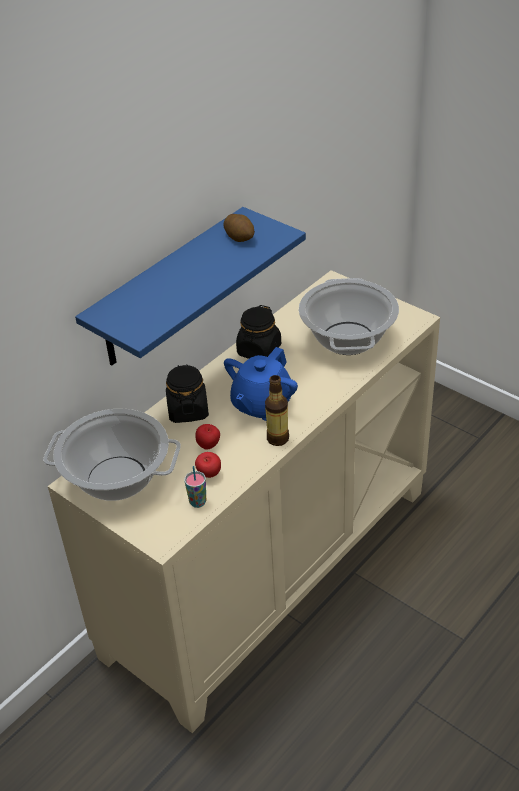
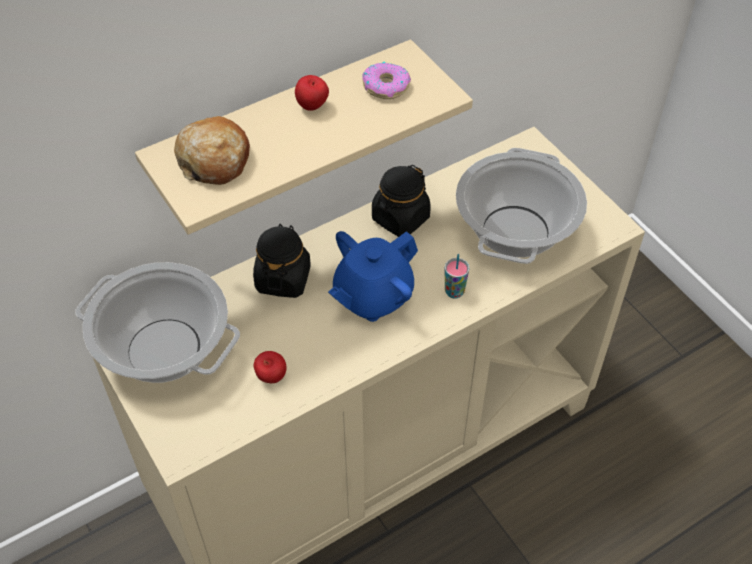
camera: 15 degrees right, 10 degrees up
(138, 307) = (214, 160): none -> bread
(168, 289) = (283, 130): blue shelf -> beige shelf
(198, 502) = (243, 412): cup -> cup (454, 292)
(209, 446) = (287, 336): apple -> apple (312, 107)
(240, 237) = (386, 86): potato -> donut
(277, 438) = (372, 350): bottle -> none

